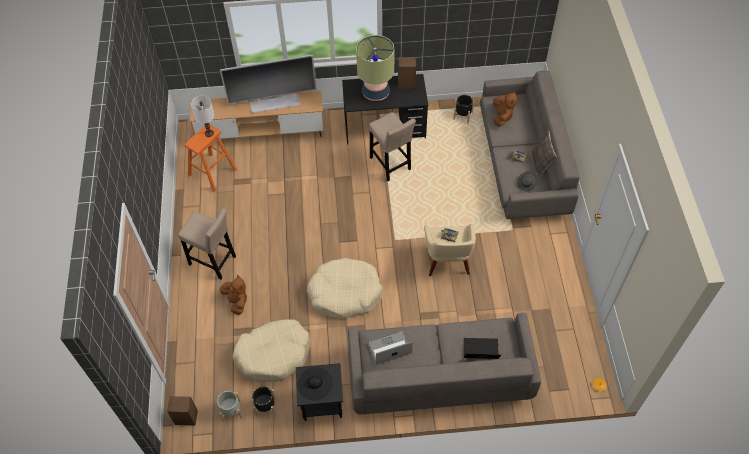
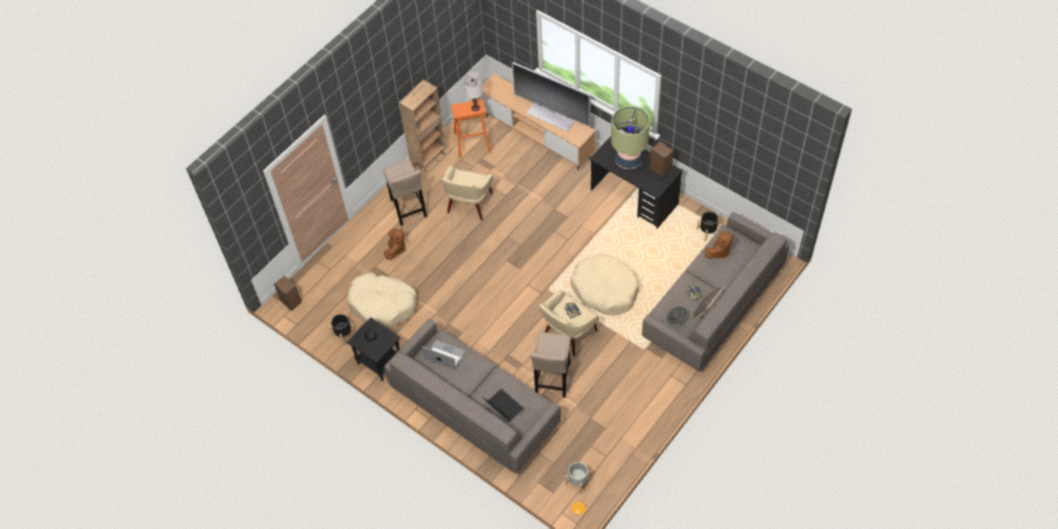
camera: 45 degrees right, 0 degrees up
(188, 209) = (429, 158): none -> brown bookcase
(231, 411) = (321, 319): grey planter -> grey planter (578, 481)
(262, 222) = (468, 205): none -> beige armchair
(345, 293) = (472, 300): beige dog bed -> beige dog bed (605, 289)
(391, 165) = (606, 231): beige stool -> beige stool (552, 381)

